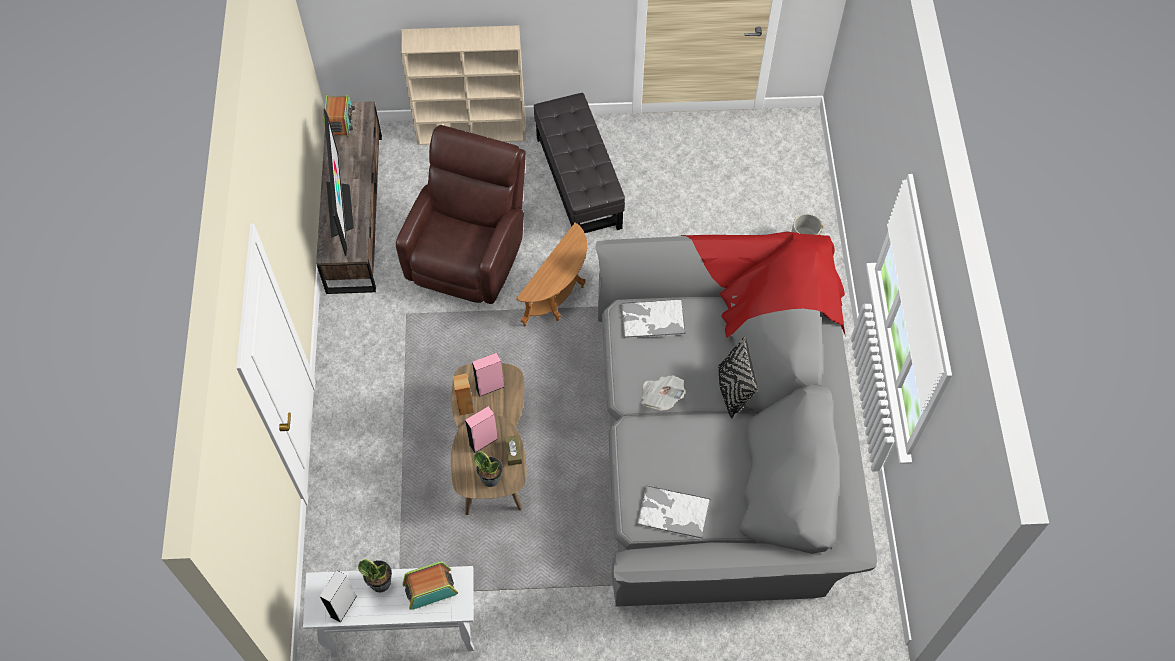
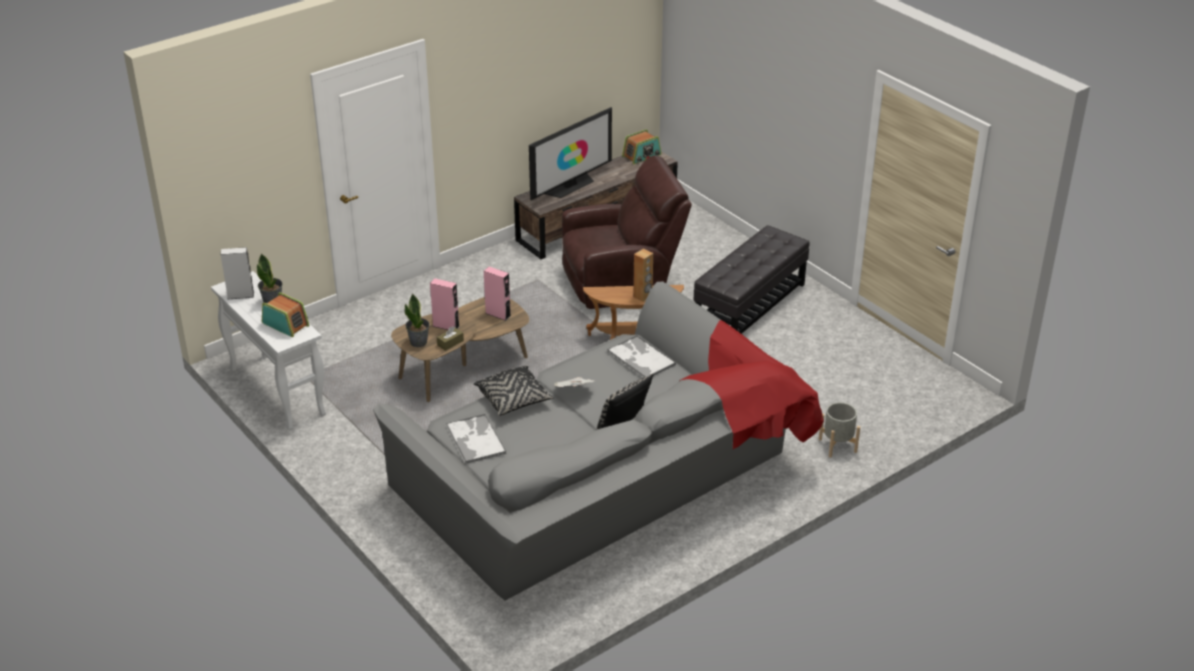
camera: 55 degrees right, 25 degrees down
(465, 407) = (469, 311): brown speaker -> brown speaker (643, 296)
(472, 131) = (731, 239): beige bookcase -> none
(638, 450) = (514, 399): none -> black pillow

